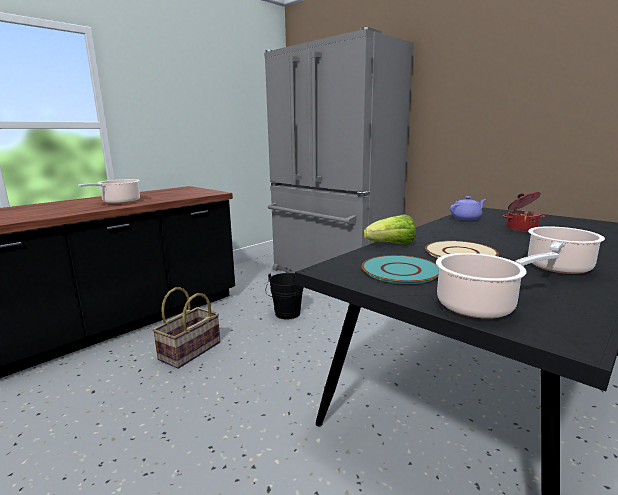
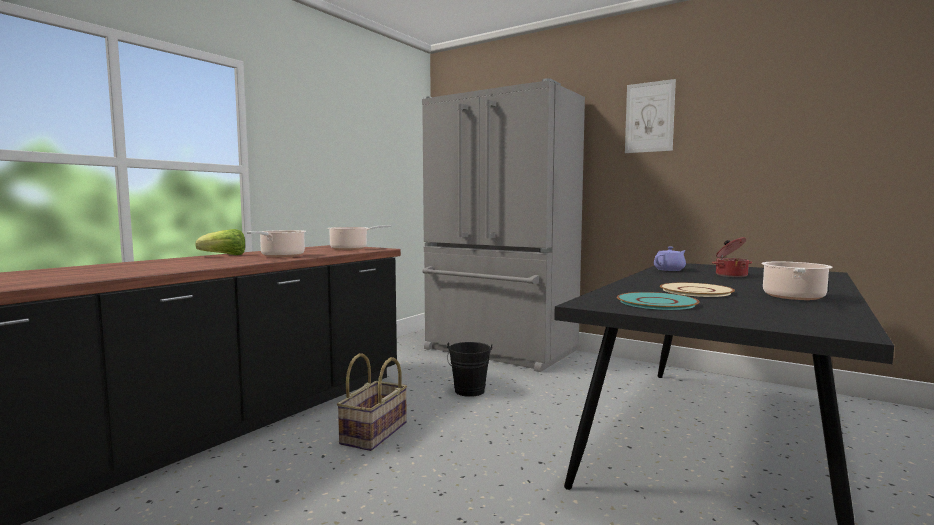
camera: 10 degrees left, 10 degrees down
(392, 245) = (623, 288): lettuce -> lettuce (225, 255)
(473, 61) = (649, 117): none -> picture
(480, 305) = (755, 319): cooking pot -> cooking pot (351, 249)

